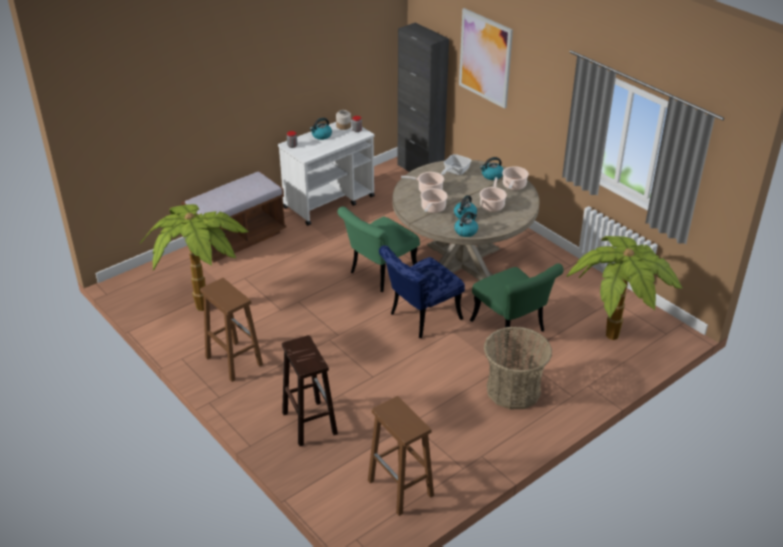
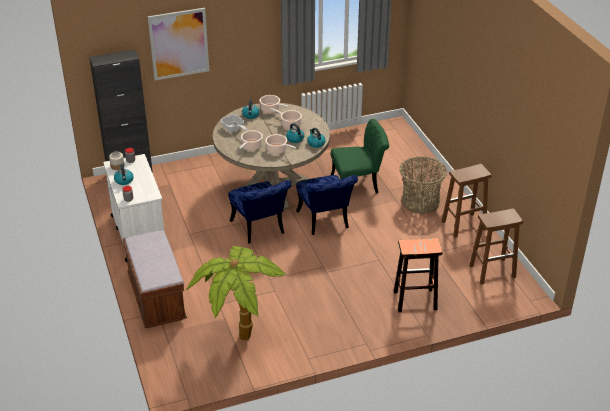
camera: 70 degrees left, 0 degrees up
(233, 361) = (326, 328): brown stool -> brown stool (463, 225)
(379, 274) = (260, 230): green chair -> blue chair
(613, 340) = (391, 149): potted plant -> none

